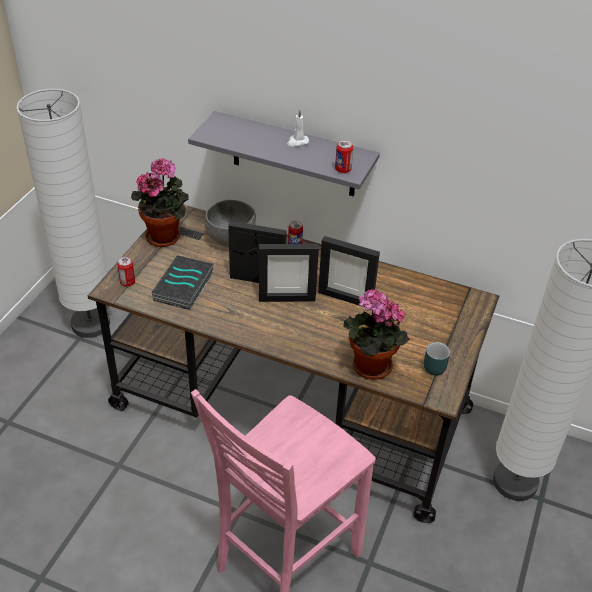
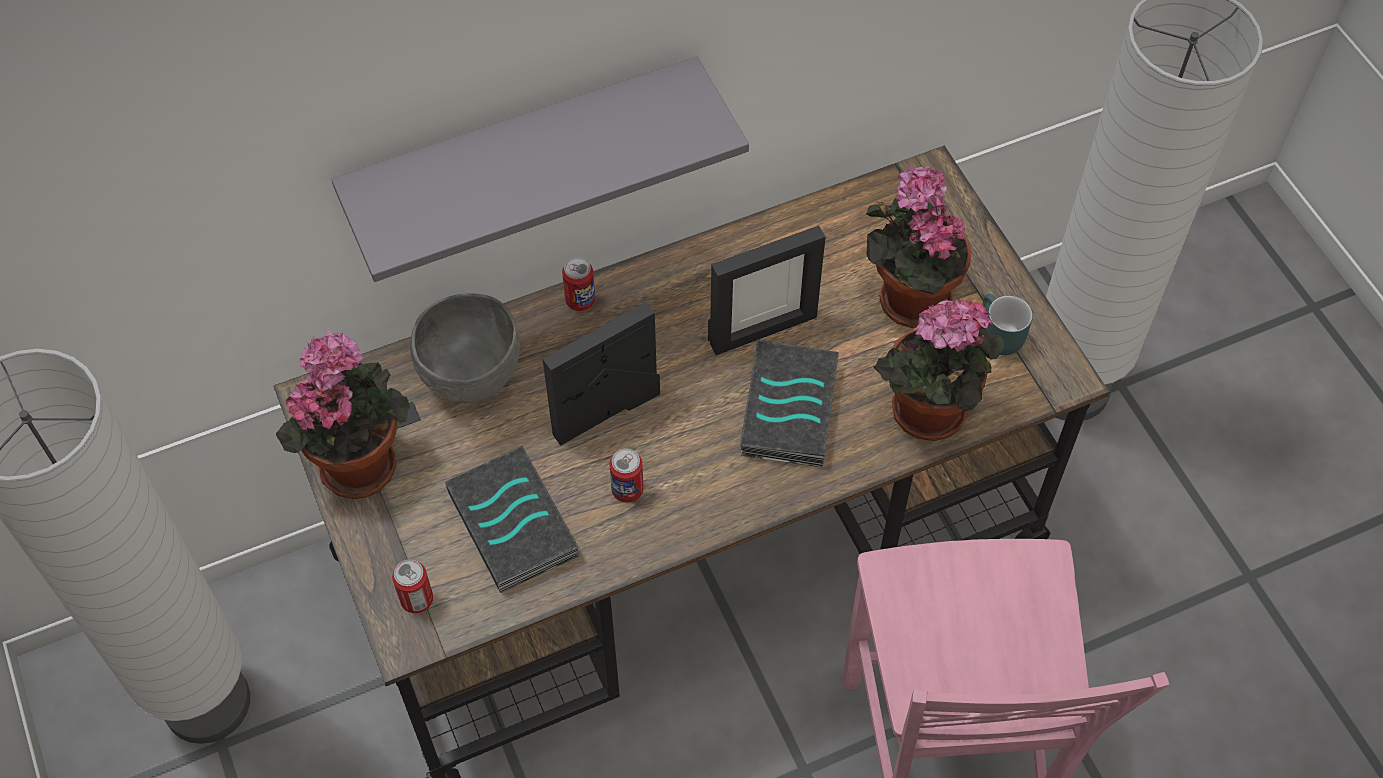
camera: 45 degrees left, 15 degrees up
(287, 298) = (685, 404): picture frame -> none
(297, 142) = (554, 135): white candle -> none
(320, 325) = (786, 408): none -> book
(343, 169) = (691, 135): can -> can (627, 490)
(415, 328) = (908, 297): none -> potted plant

